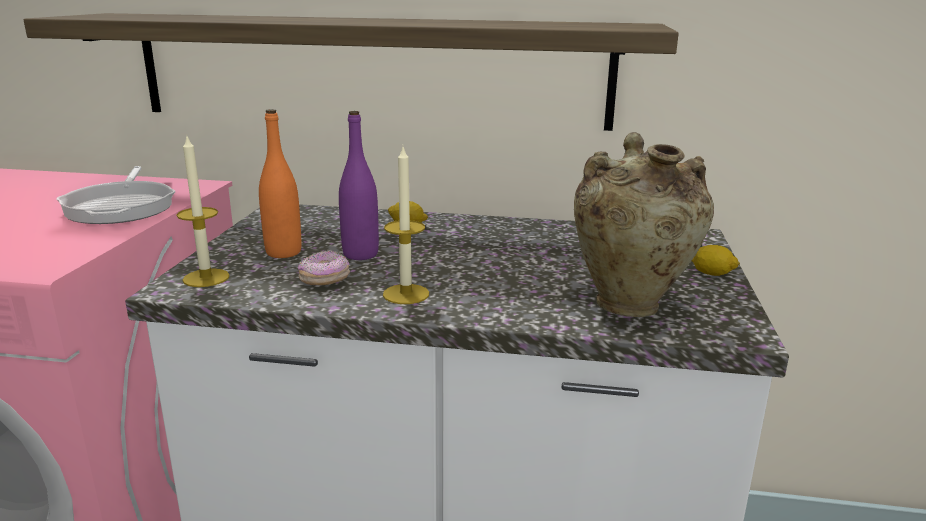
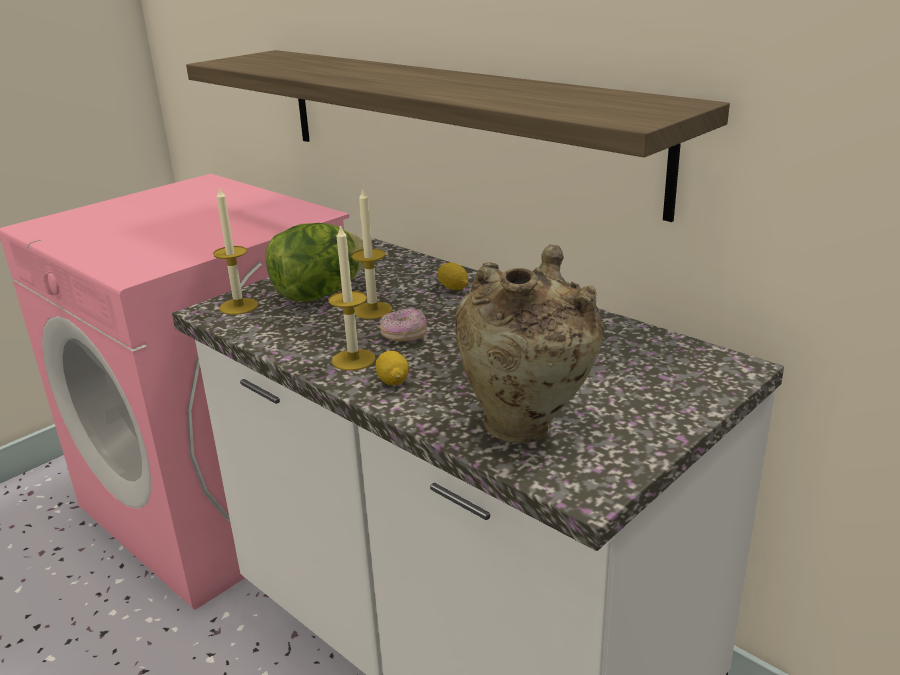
camera: 35 degrees right, 5 degrees up
(122, 206) = (240, 227): frying pan -> none
(283, 252) = (319, 294): orange bottle -> lettuce
(325, 280) = (313, 330): donut -> donut (404, 336)
(360, 254) = (373, 310): purple bottle -> candle
(712, 273) = (671, 417): lemon -> lemon (392, 381)

